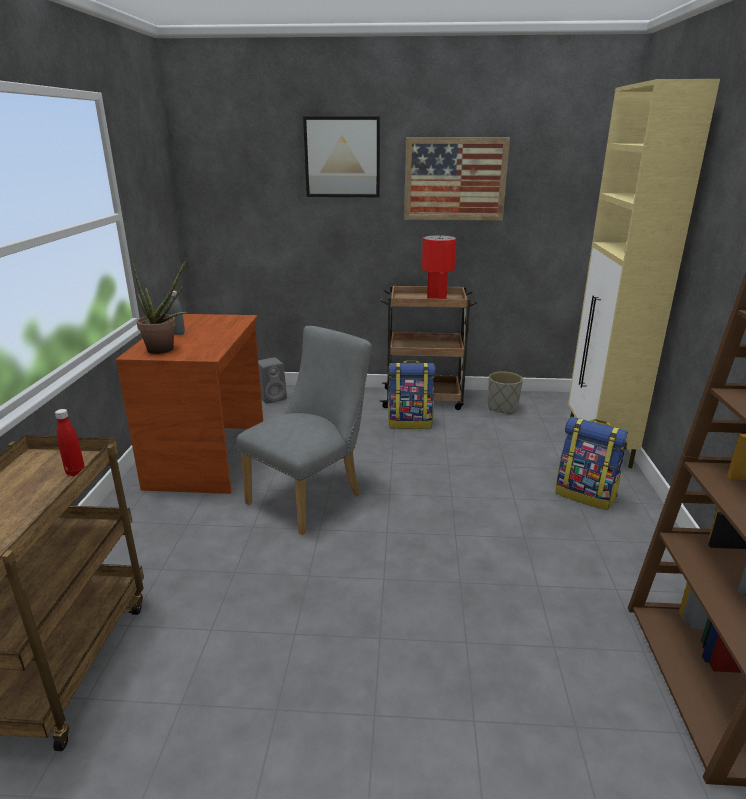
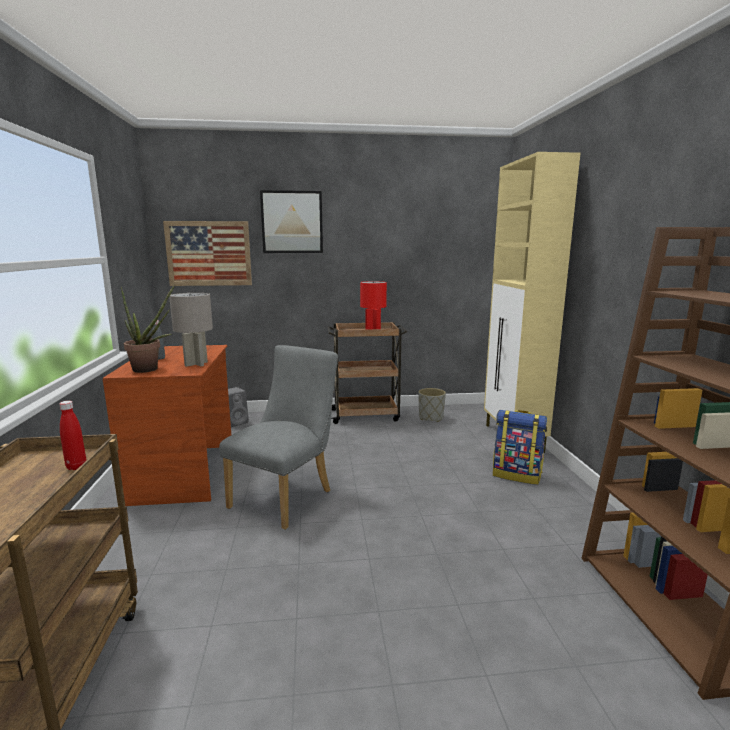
camera: 10 degrees left, 10 degrees down
(216, 344) = (196, 364): none -> grey table lamp
(410, 422) = (359, 433): backpack -> none
(455, 179) = (381, 239): picture -> picture (209, 253)

